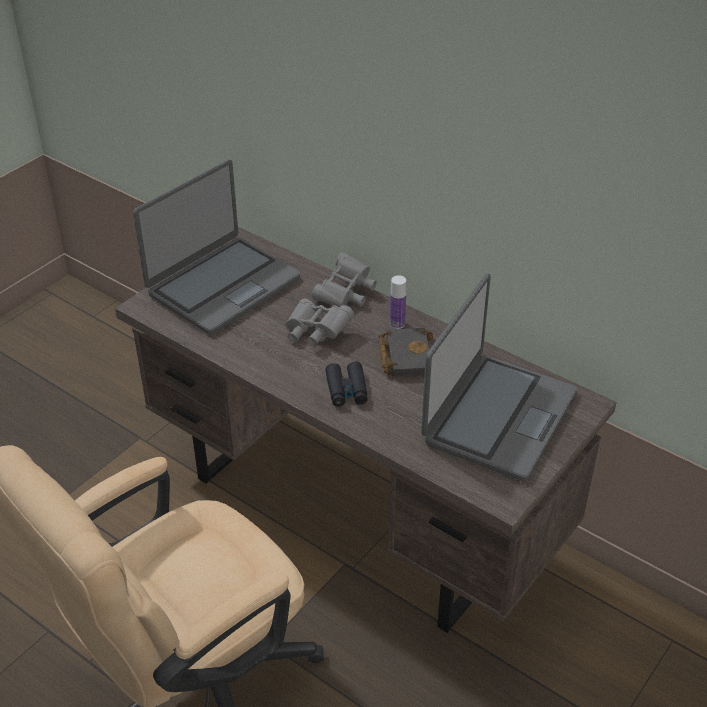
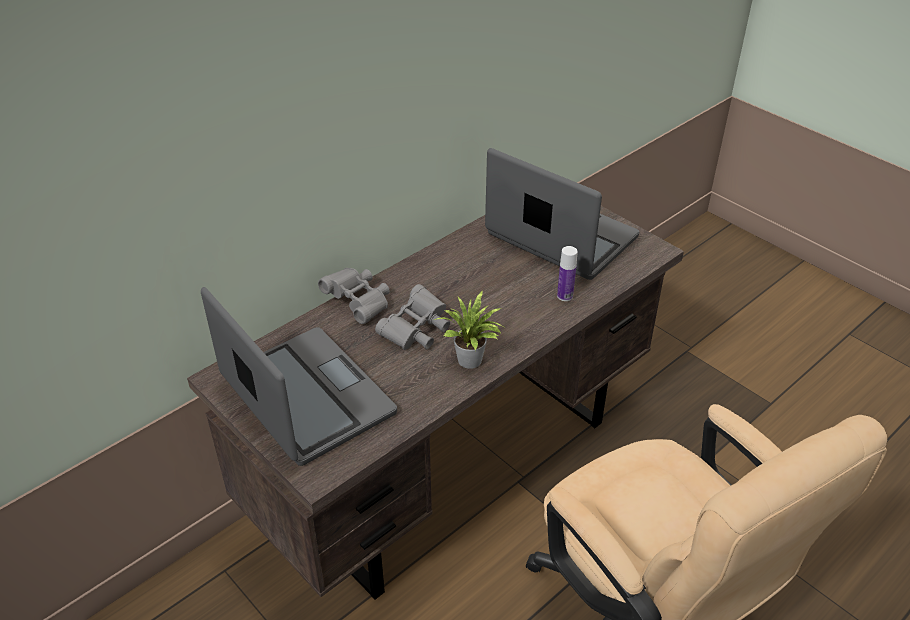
camera: 80 degrees left, 0 degrees up
(281, 371) = (471, 362): none -> potted plant
(346, 390) = (509, 319): black binoculars -> none
(397, 324) = (420, 275): bottle -> bottle (565, 296)
(405, 356) = (469, 276): black book -> none

